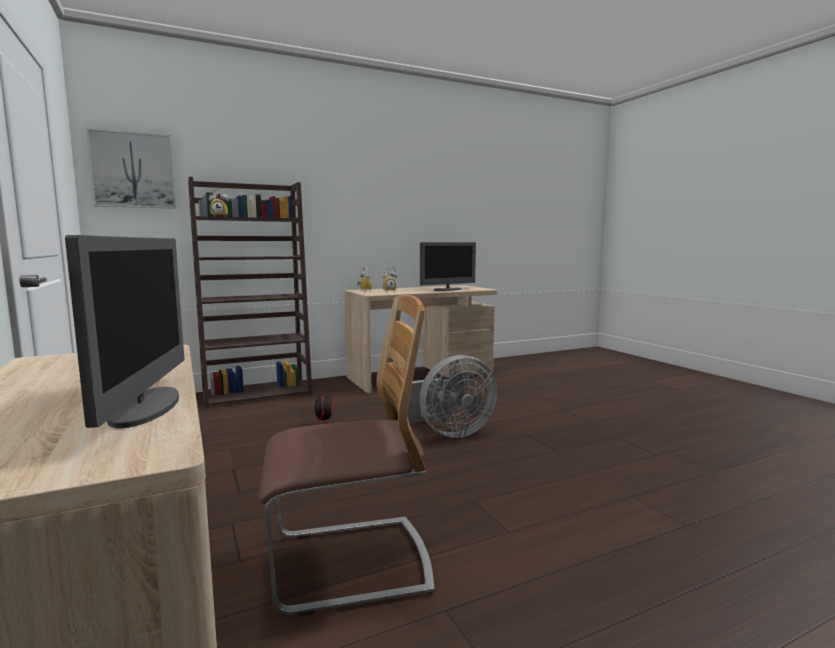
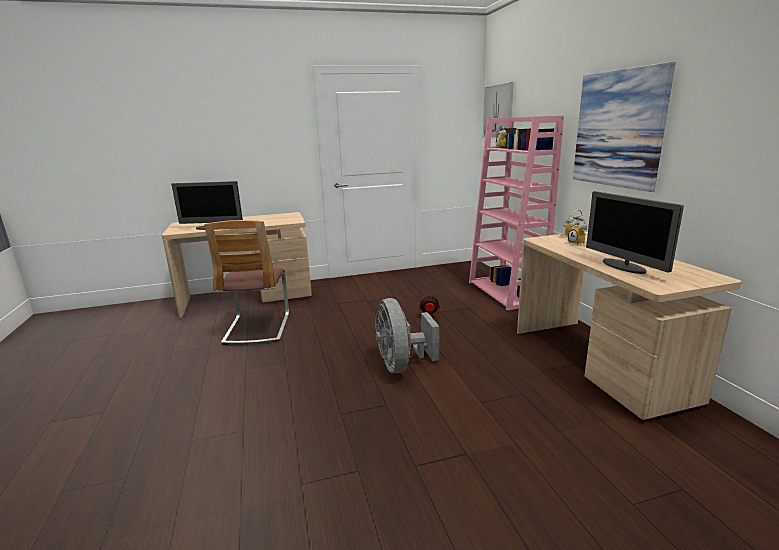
camera: 100 degrees right, 10 degrees up
(258, 393) = (506, 292): brown bookcase -> pink bookcase
(356, 202) = (618, 129): none -> picture

